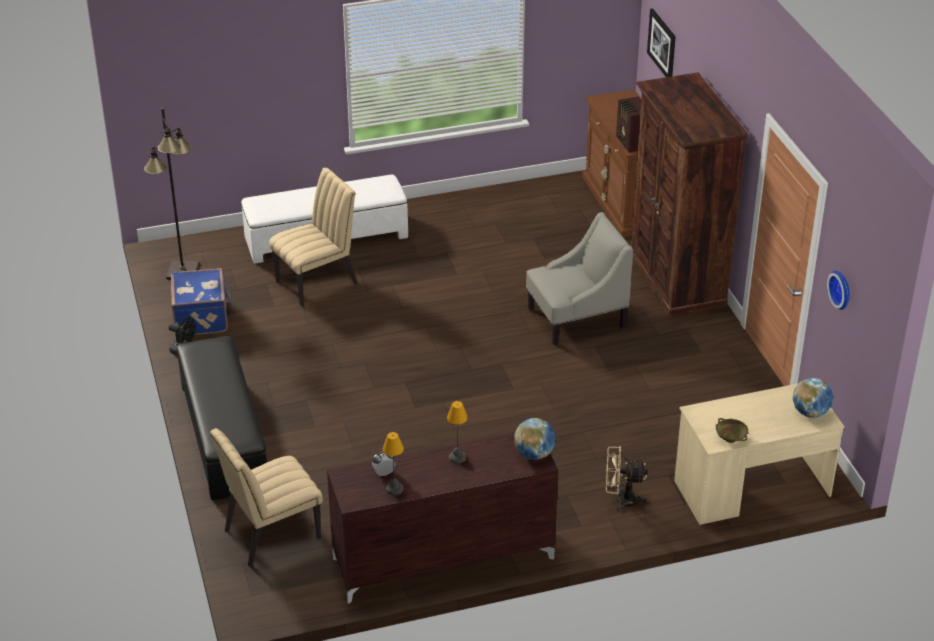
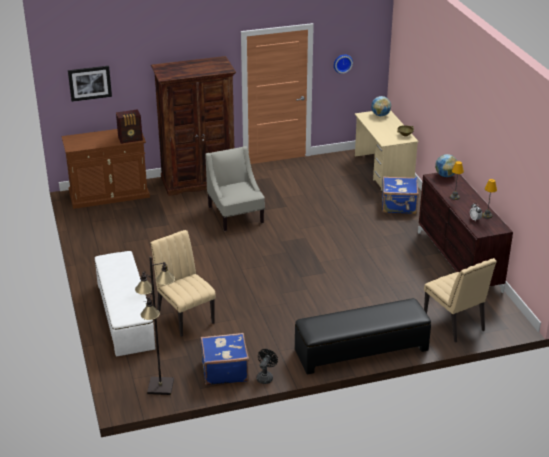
camera: 90 degrees left, 5 degrees down
(621, 500) = (399, 206): beige fan -> blue suitcase

